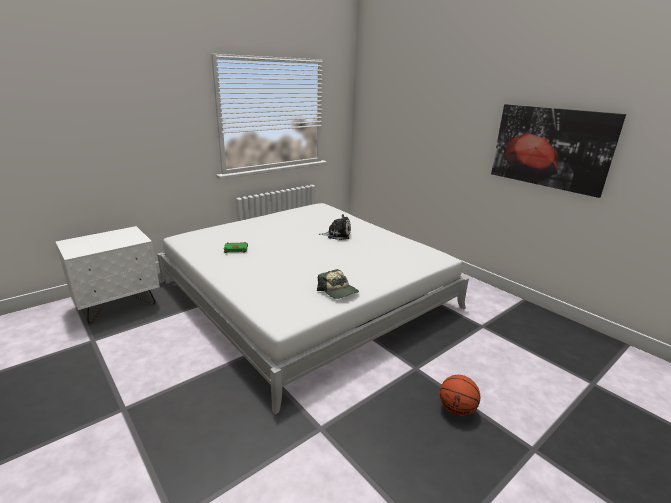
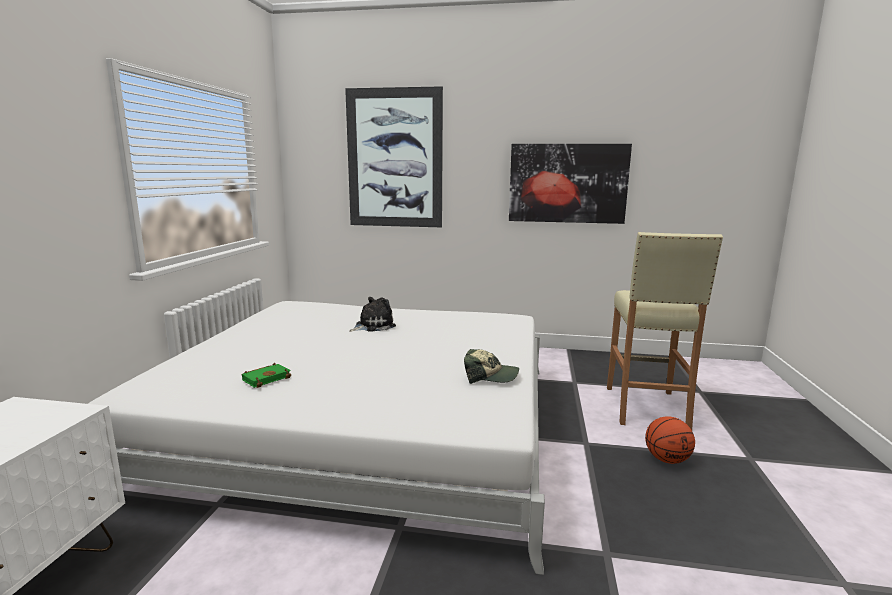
camera: 40 degrees left, 10 degrees down
(417, 109) = (394, 159): none -> picture
(509, 370) = (646, 408): none -> beige stool

